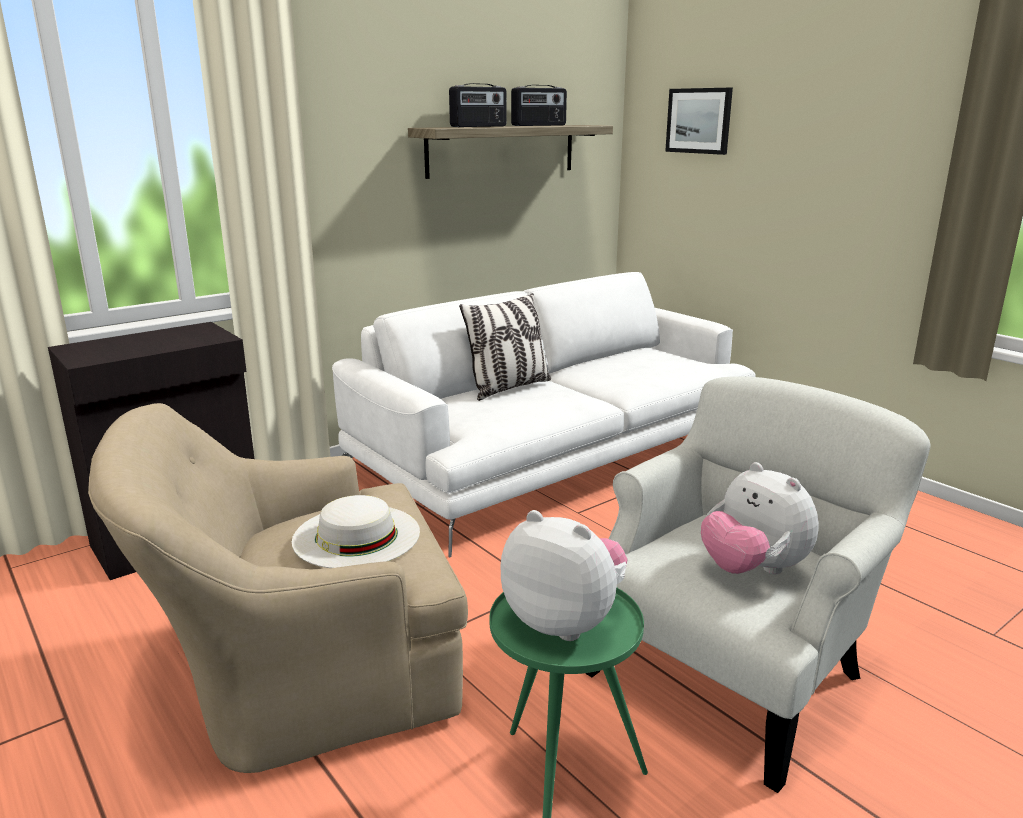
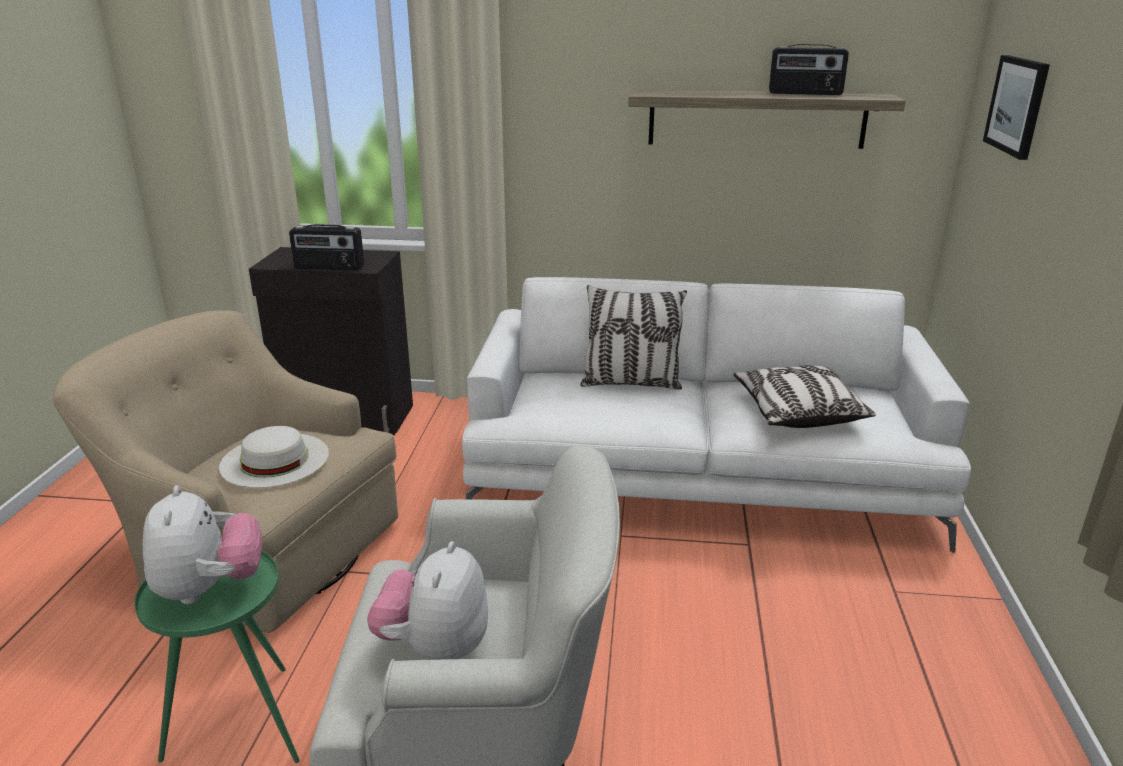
camera: 45 degrees right, 5 degrees up
(479, 126) = (713, 92): radio -> radio (329, 267)
(640, 370) = (797, 412): none -> pillow

